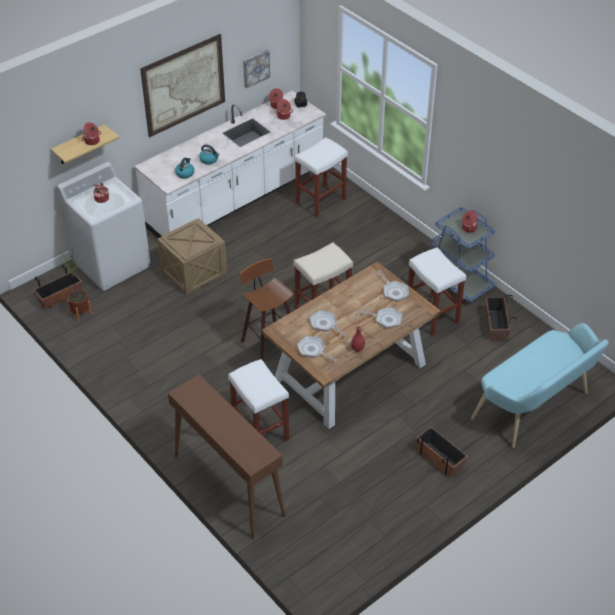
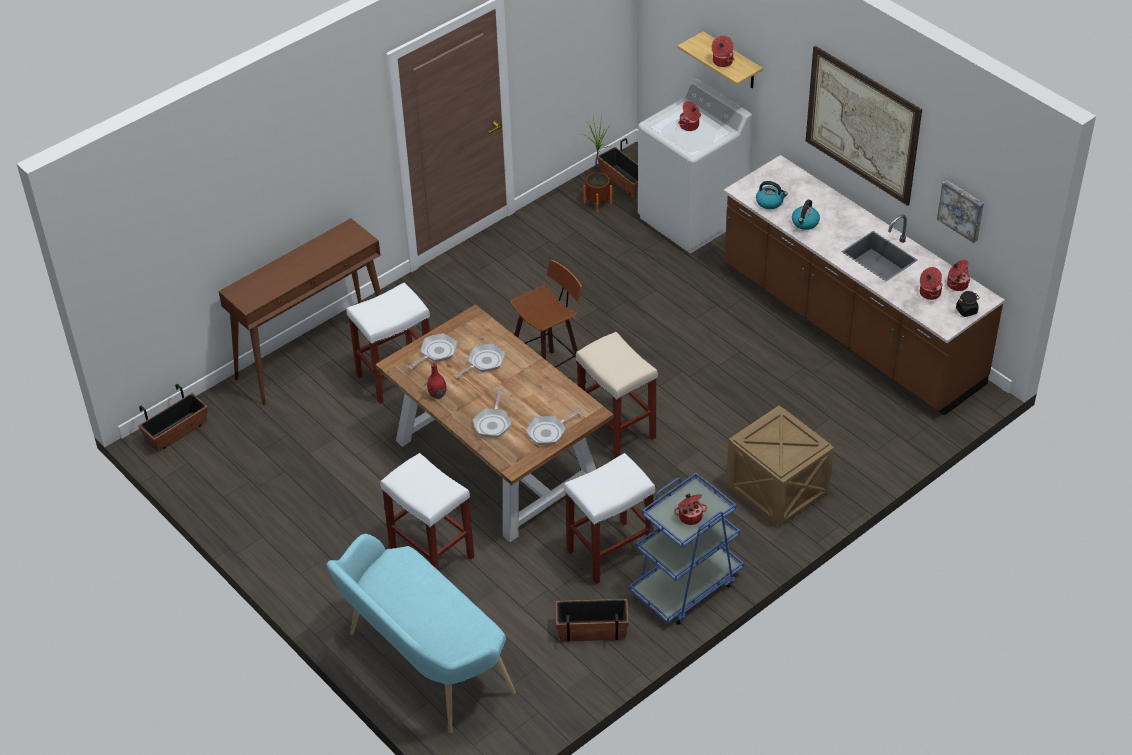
camera: 90 degrees right, 0 degrees up
(194, 272) = (682, 297): crate -> crate (778, 489)
(236, 198) = (850, 327): white counter -> brown counter
(320, 201) = (858, 421): white stool -> white stool (430, 553)
(439, 459) = (337, 552): planter -> planter (176, 432)

